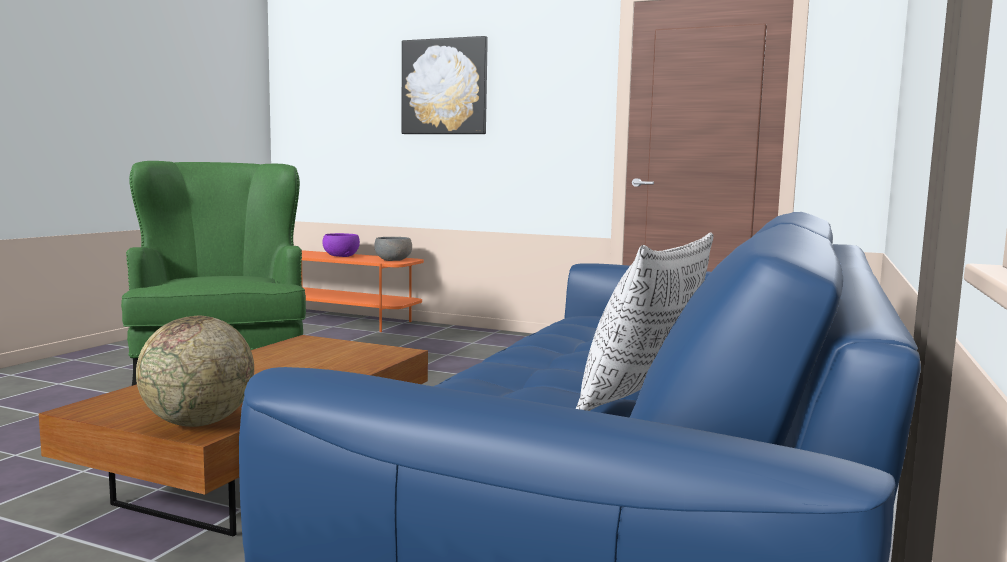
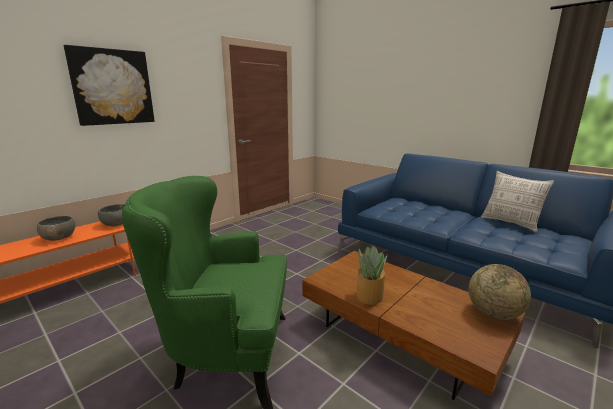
camera: 70 degrees left, 10 degrees up
(256, 360) = (369, 296): none -> potted plant
(341, 256) = (59, 238): purple bowl -> grey bowl

